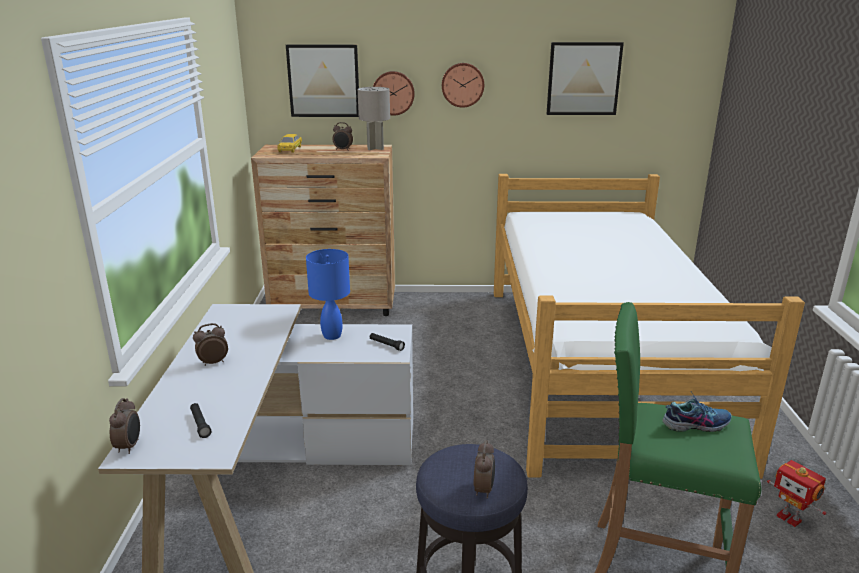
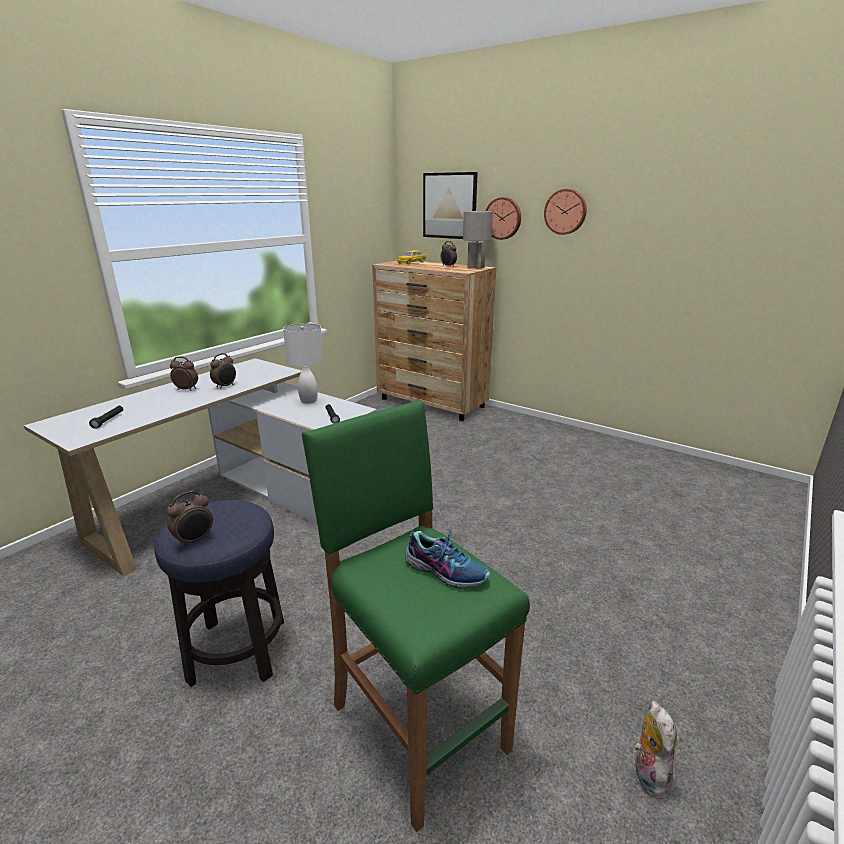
camera: 35 degrees right, 0 degrees up
(129, 446) = (57, 419): alarm clock -> alarm clock (225, 386)
(332, 335) = (309, 401): blue table lamp -> white table lamp
(583, 79) = (697, 207): picture -> none
(598, 365) = (604, 516): bed -> none
(789, 518) = (647, 773): toy robot -> plush toy

